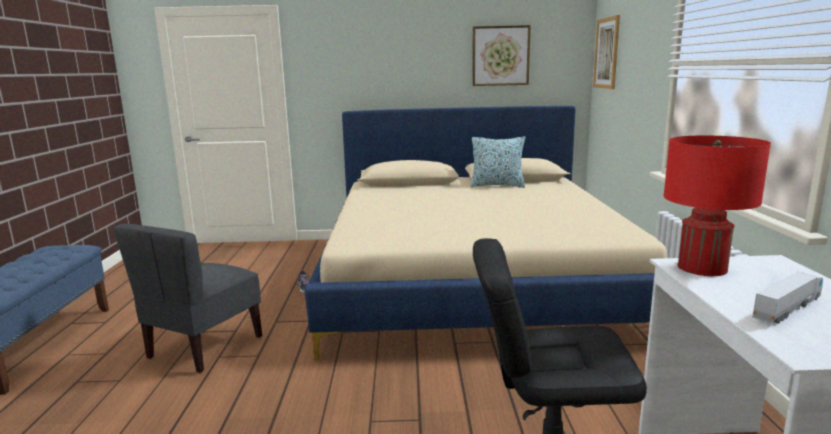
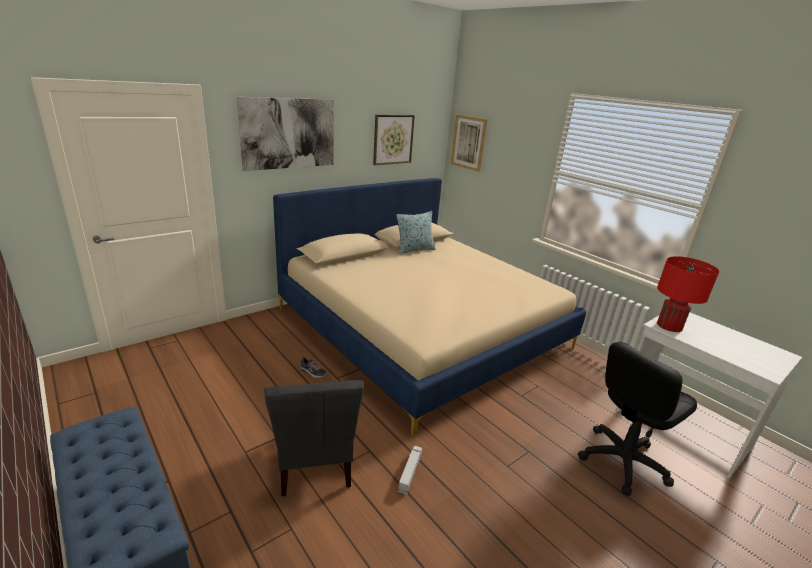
camera: 40 degrees left, 10 degrees up
(364, 49) = (289, 133): none -> picture
(787, 308) = (729, 346): toy truck -> toy truck (410, 473)

